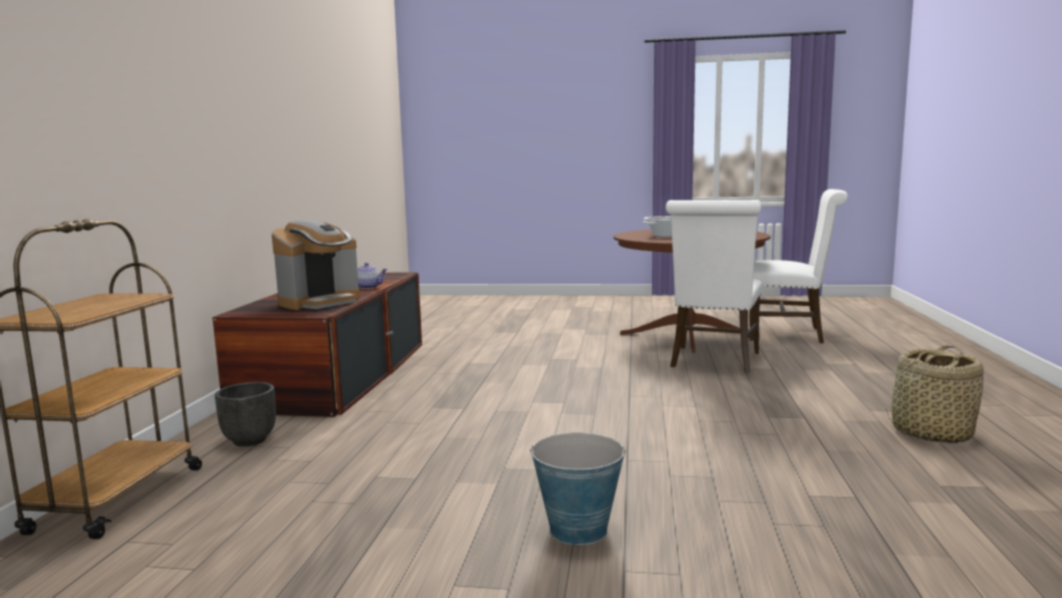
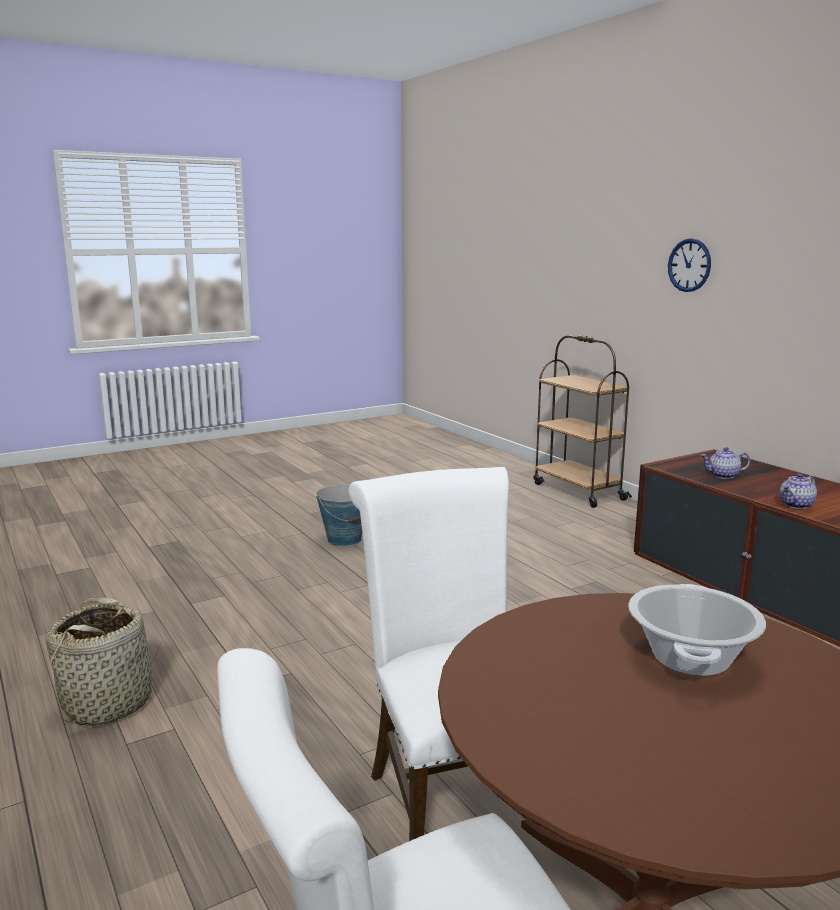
camera: 140 degrees right, 5 degrees up
(130, 99) = (689, 265): none -> wall clock
(250, 440) = (623, 524): black planter -> none
(320, 302) = (723, 476): coffee machine -> teapot

